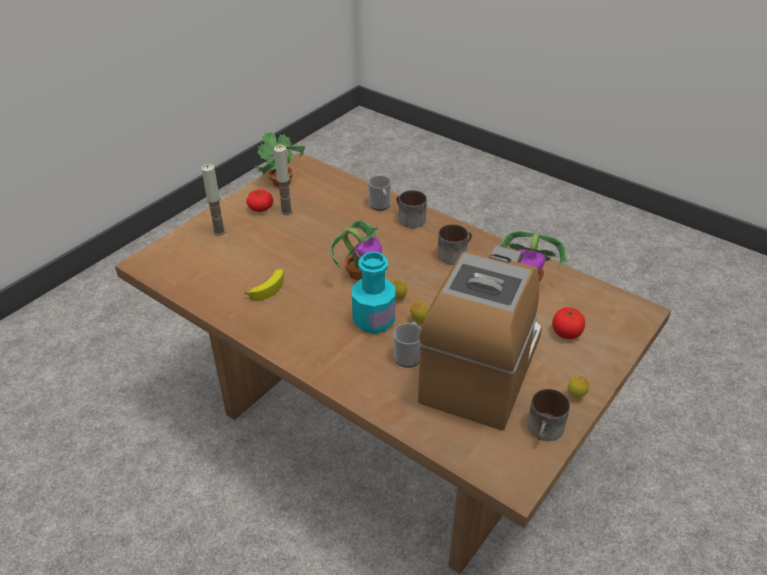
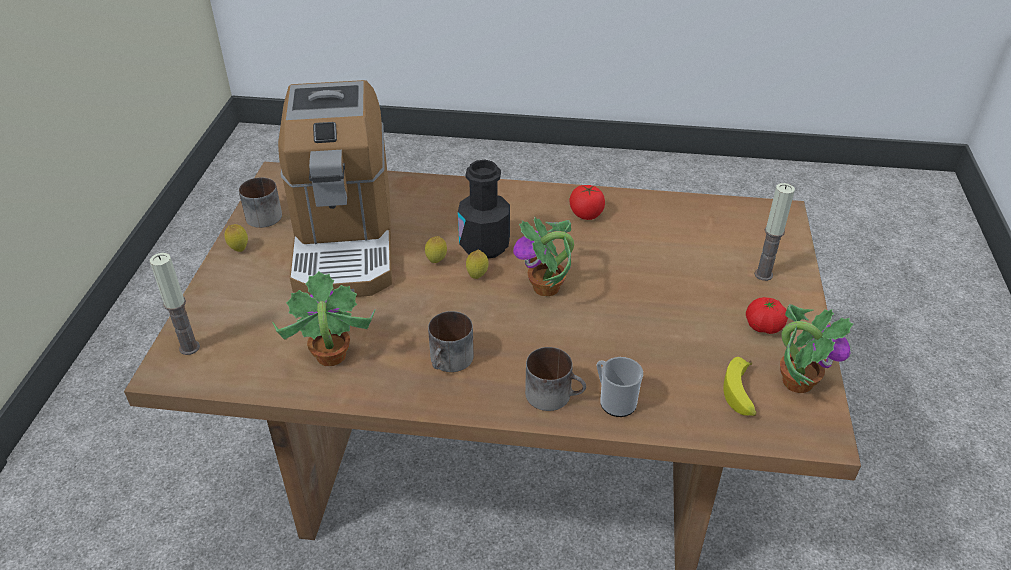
camera: 150 degrees right, 0 degrees up
(268, 287) = (625, 236): banana -> banana (741, 394)
(286, 211) = (726, 335): candle -> candle (189, 347)
(373, 320) = (484, 245): turquoise bottle -> black bottle
(408, 355) = (424, 227): mug -> none
(566, 333) = (262, 308): tomato -> tomato (586, 214)

